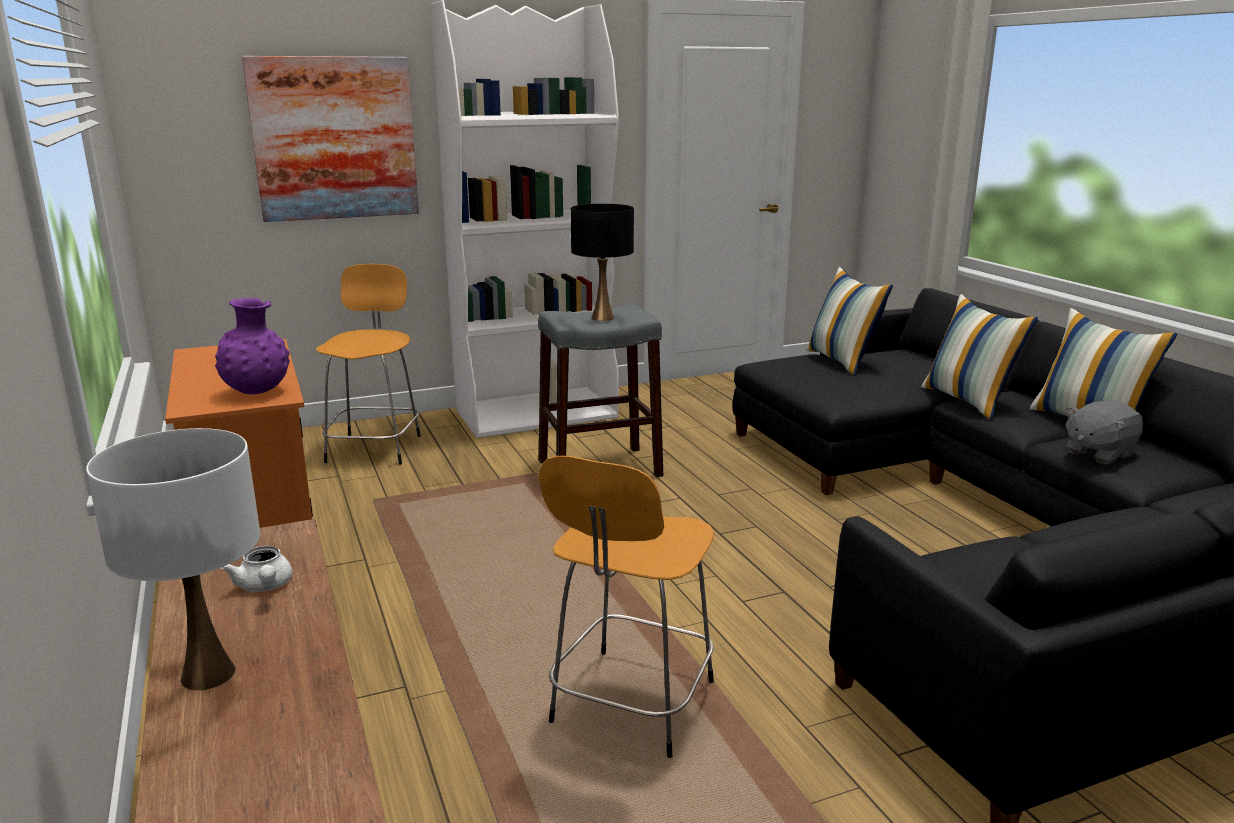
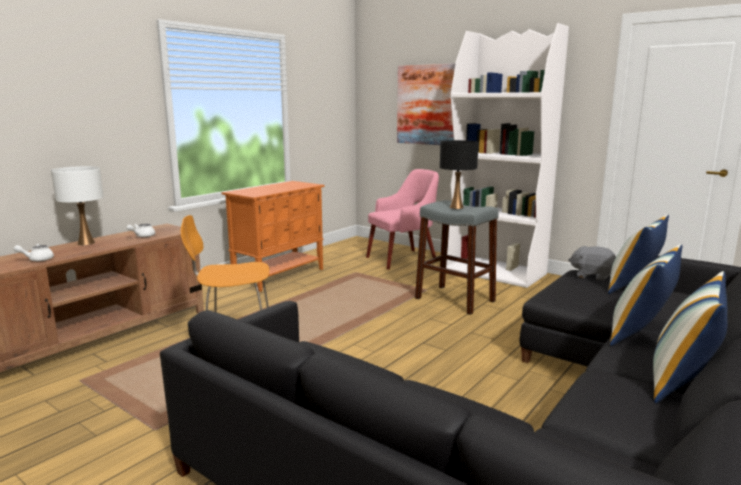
camera: 60 degrees right, 5 degrees down
(257, 392) = (257, 192): purple vase -> none
(301, 767) = (37, 259): none -> white teapot
(375, 447) = (403, 259): orange stool -> pink armchair
(1098, 453) = (602, 389): grey plush toy -> grey plush toy (592, 275)

